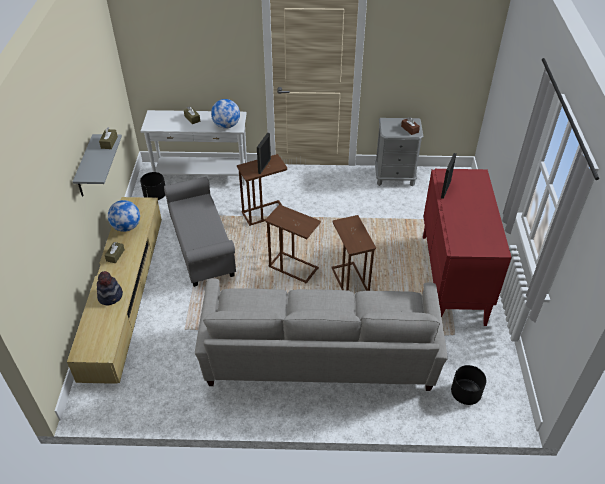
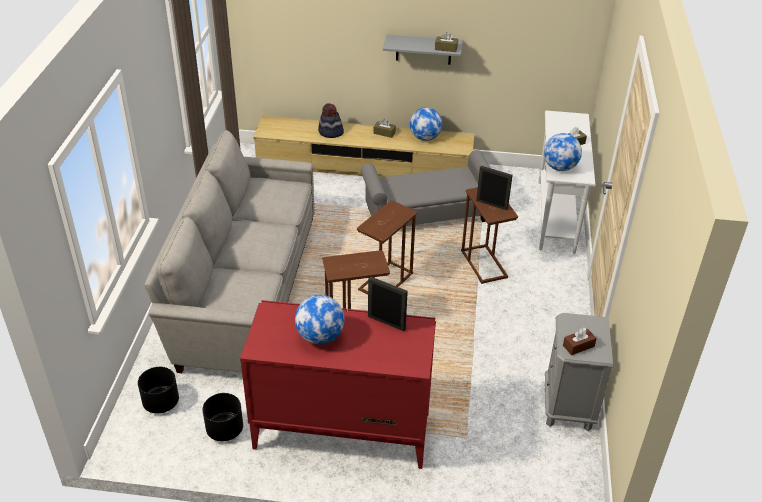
camera: 95 degrees right, 5 degrees down
(155, 196) = (516, 182): black planter -> black planter (224, 430)
(472, 219) = (320, 337): none -> globe

